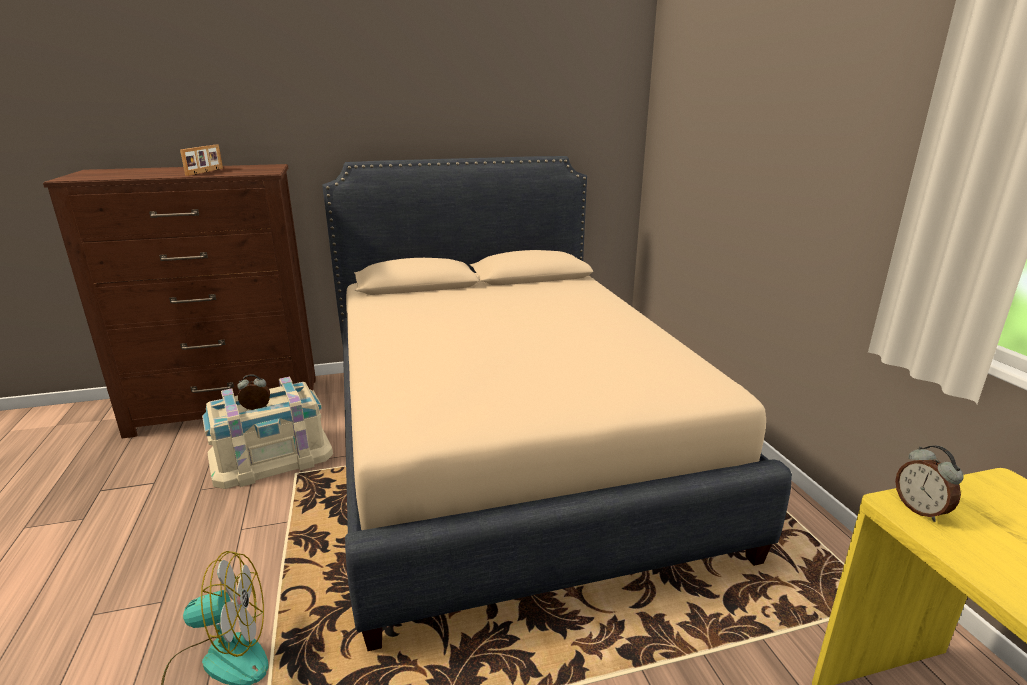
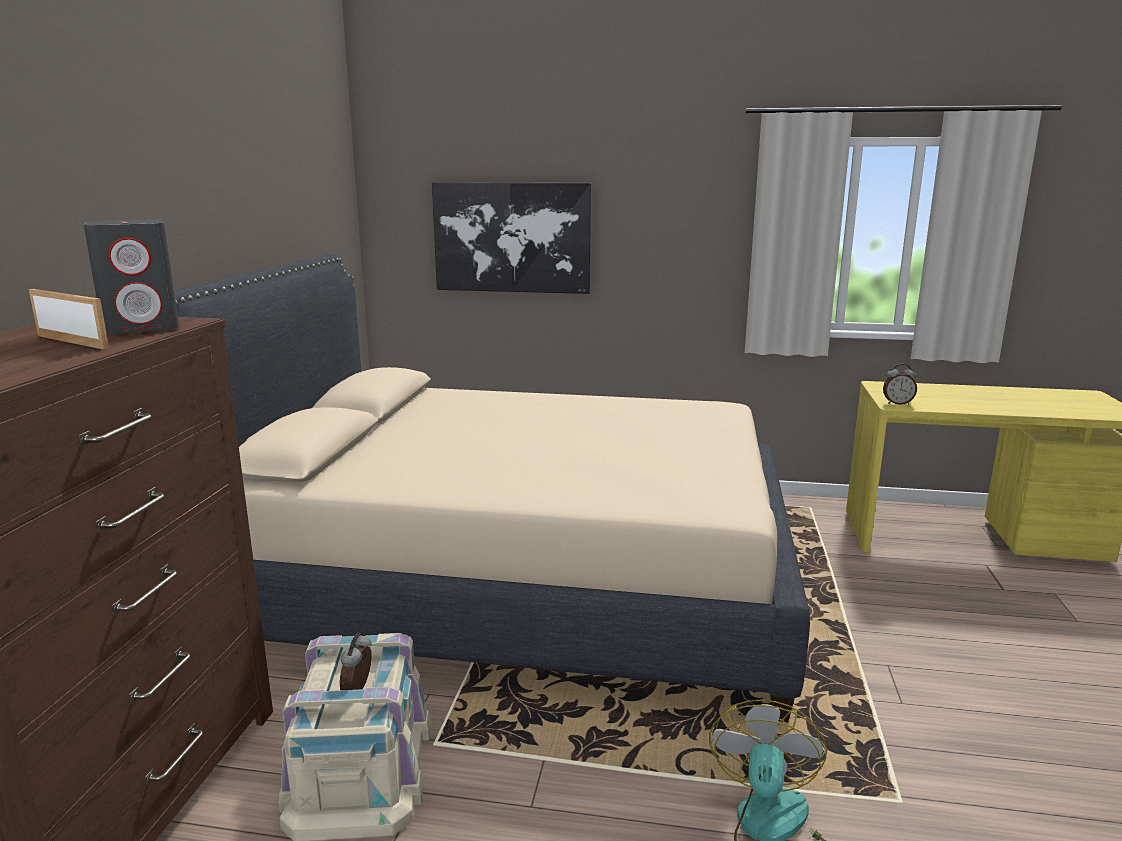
camera: 65 degrees left, 5 degrees down
(246, 171) = (143, 327): none -> grey speaker
(719, 159) = (512, 237): none -> picture

